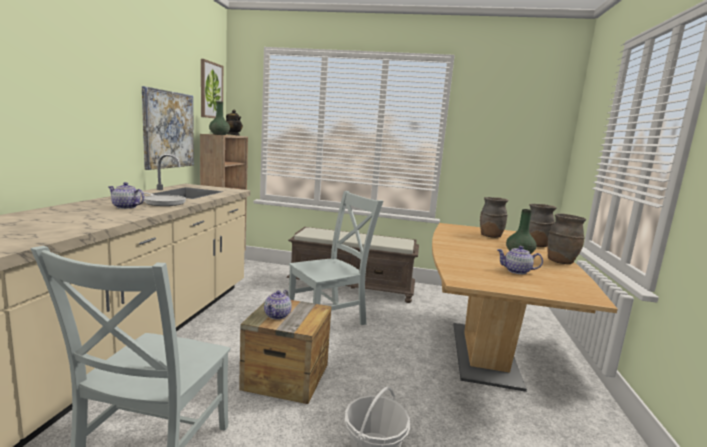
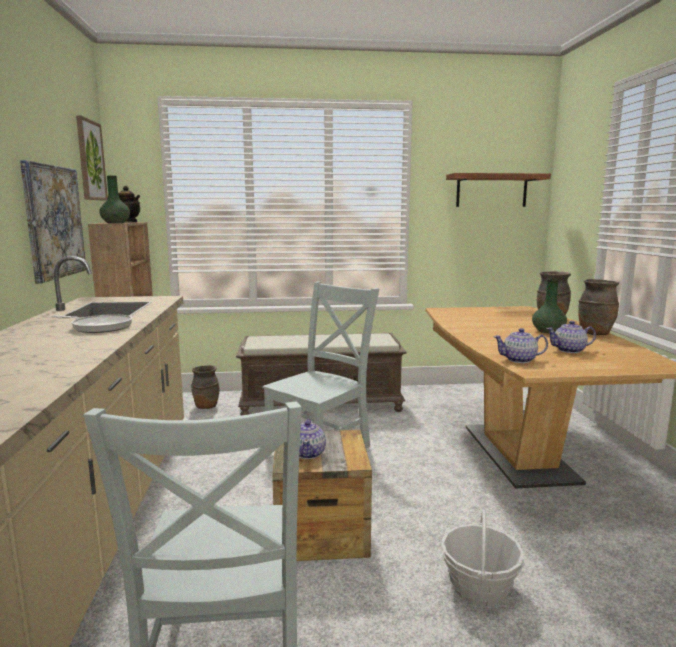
camera: 15 degrees left, 0 degrees up
(126, 207) = (59, 340): teapot -> teapot (519, 360)
(490, 236) = (496, 316): brown vase -> brown vase (206, 407)
(517, 132) = (491, 190): none -> shelf

